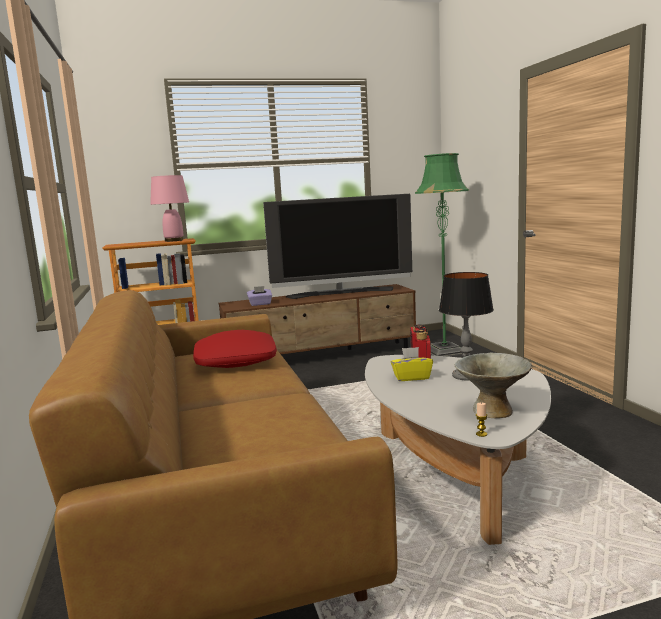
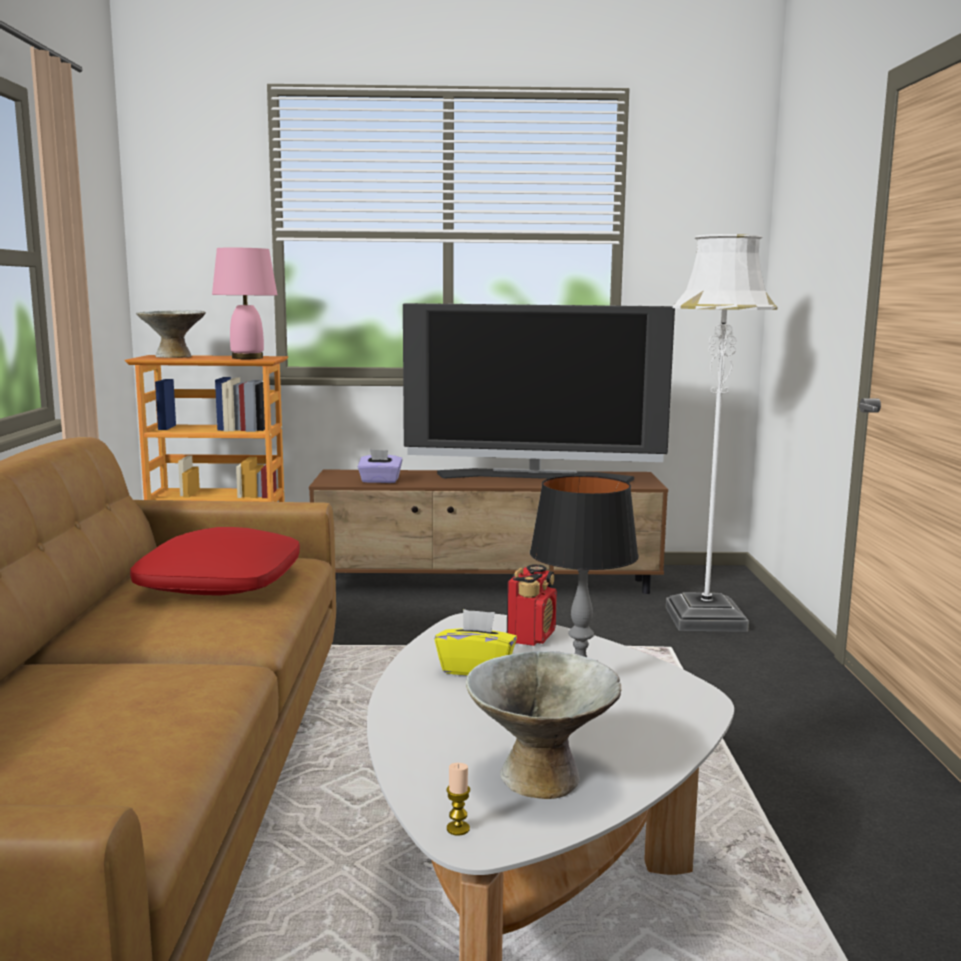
camera: 15 degrees right, 0 degrees up
(126, 243) = (173, 356): none -> grey bowl
(444, 355) = (705, 619): green floor lamp -> white floor lamp

